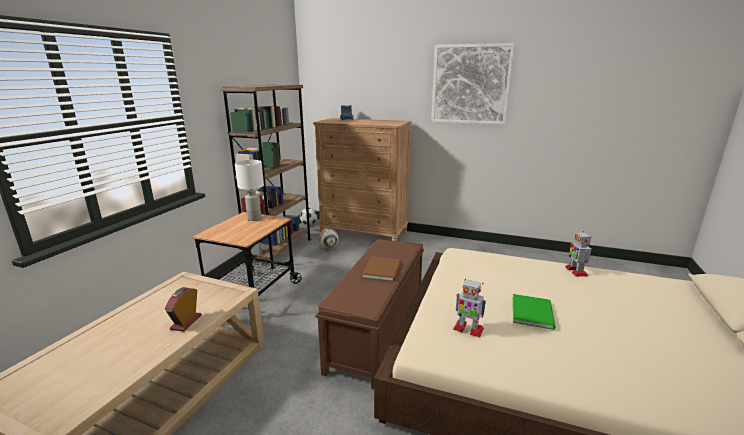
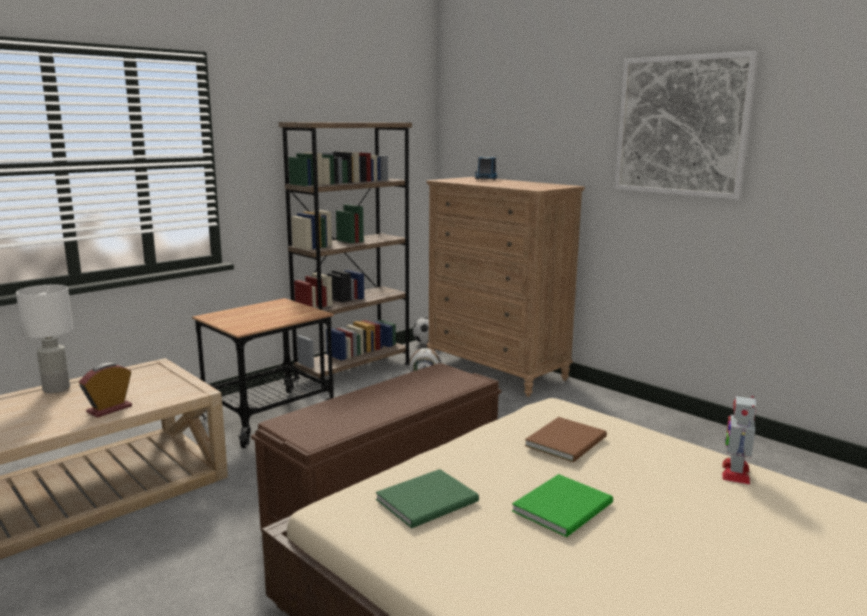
camera: 25 degrees right, 5 degrees down
(254, 218) = (287, 307): white table lamp -> white table lamp (57, 389)
(383, 269) = (395, 400): brown book -> brown book (568, 441)
(467, 329) = (430, 501): toy robot -> green book

